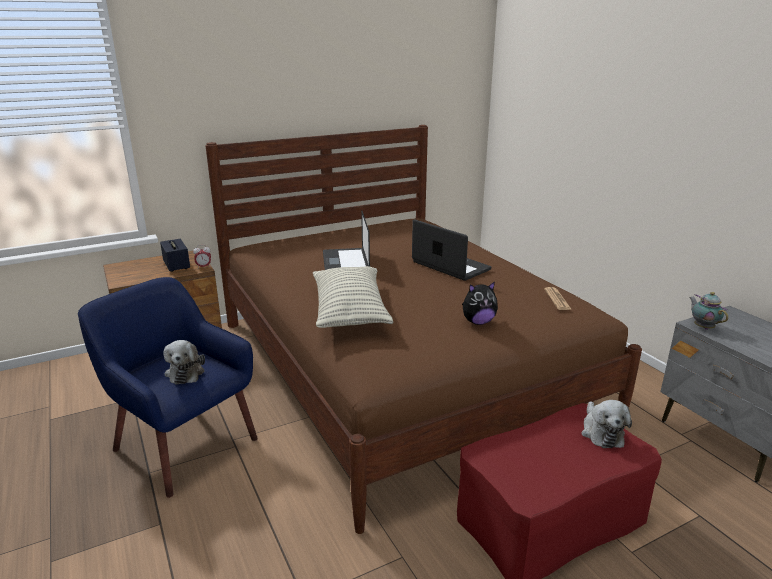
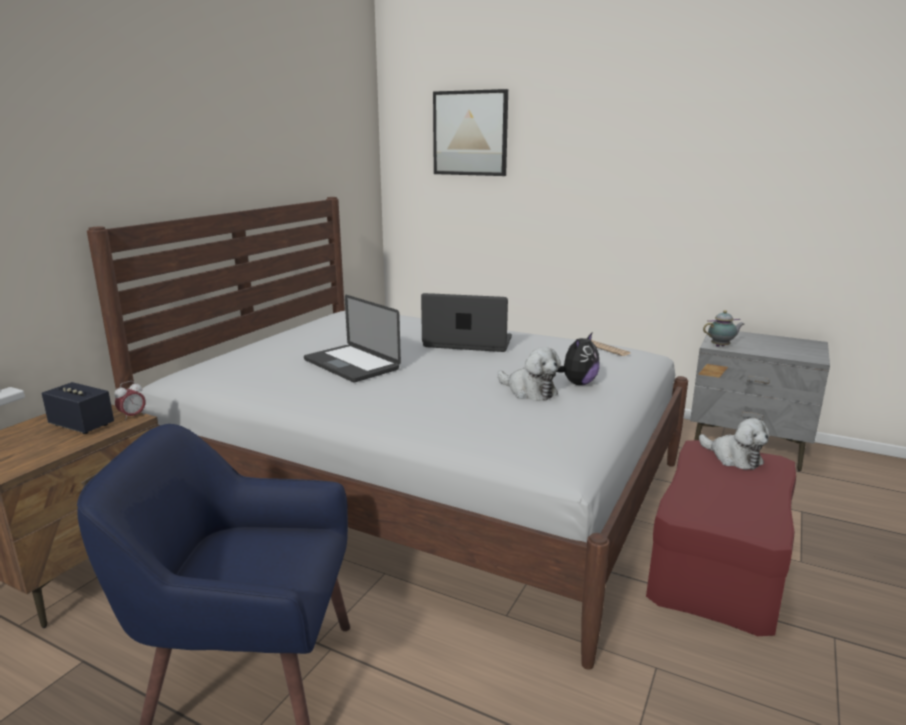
camera: 35 degrees left, 5 degrees down
(185, 372) = (266, 556): plush toy -> plush toy (529, 391)
(350, 312) = (441, 408): pillow -> none
(399, 368) = (424, 484): brown bed -> white bed
(553, 75) = (470, 133): none -> picture
(702, 327) = (721, 346): teapot -> teapot turned 135 degrees clockwise

